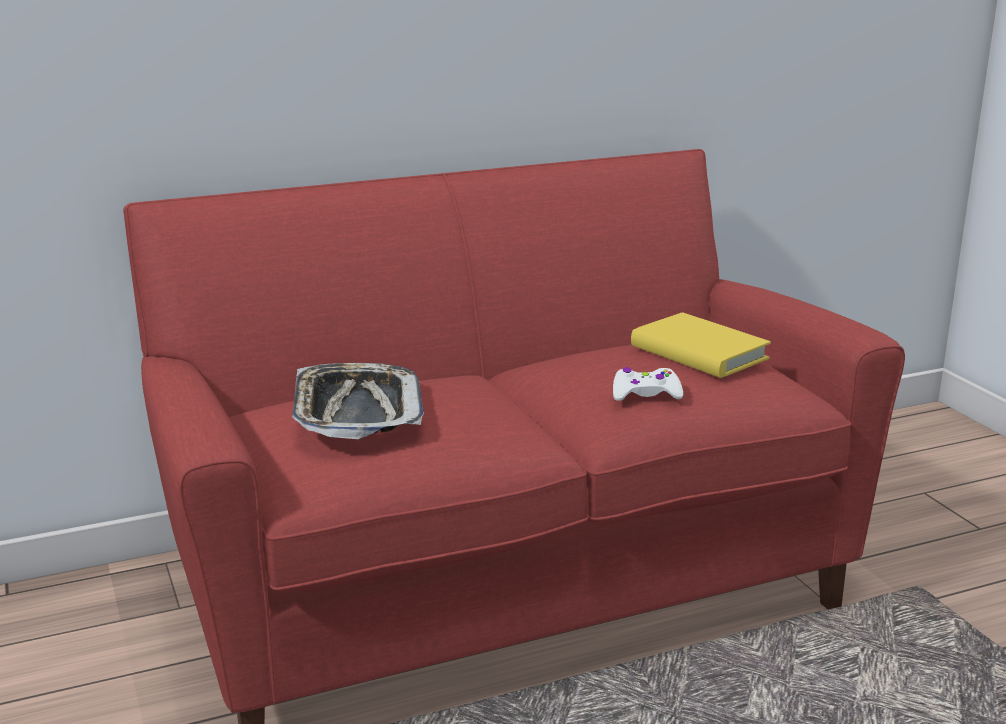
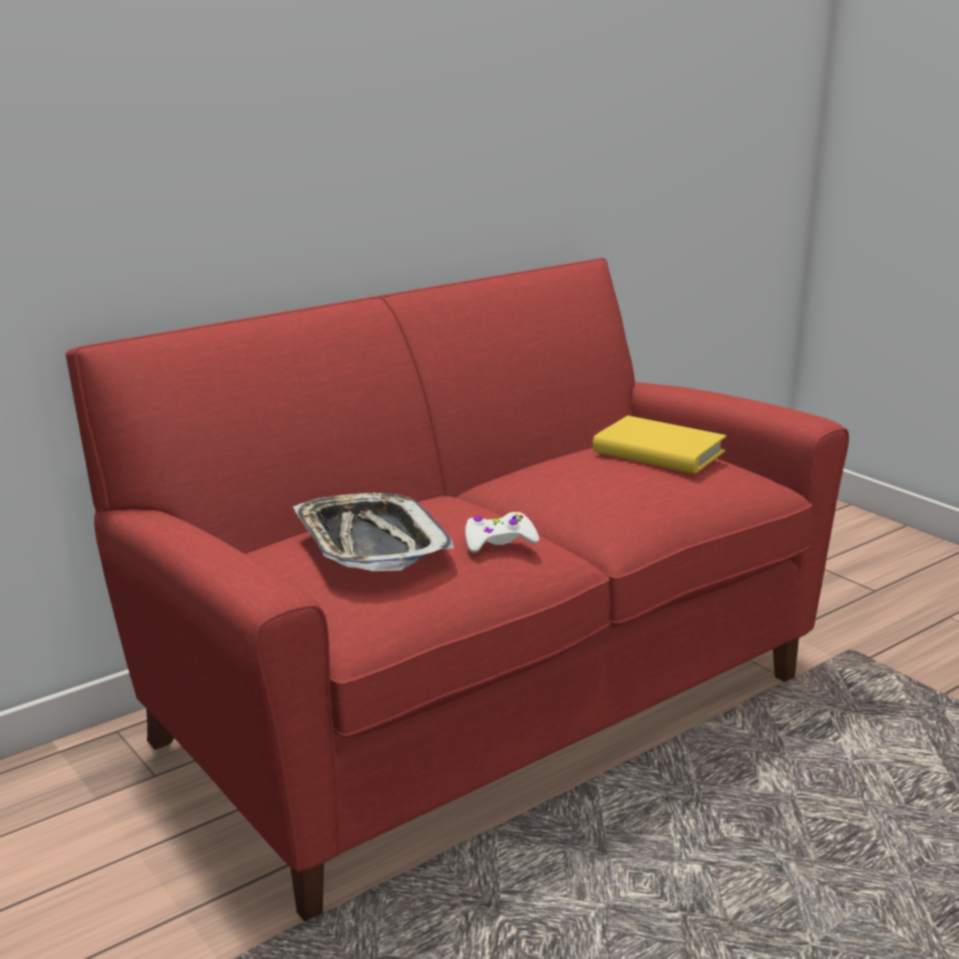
camera: 15 degrees left, 0 degrees up
(645, 394) = (636, 496): white game controller -> white game controller (498, 541)

